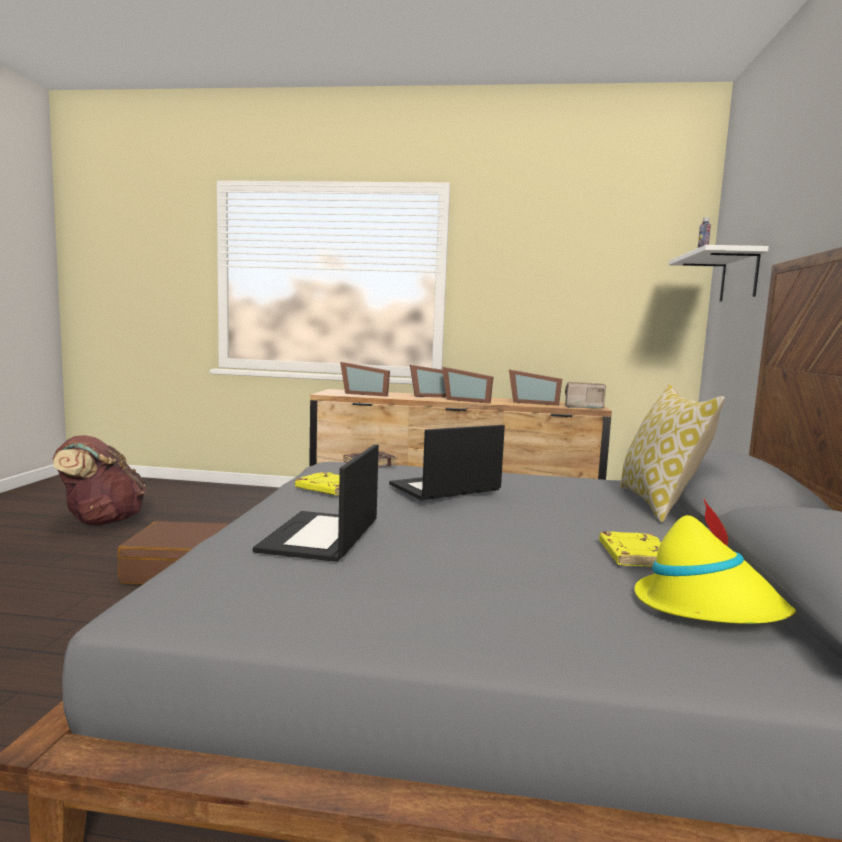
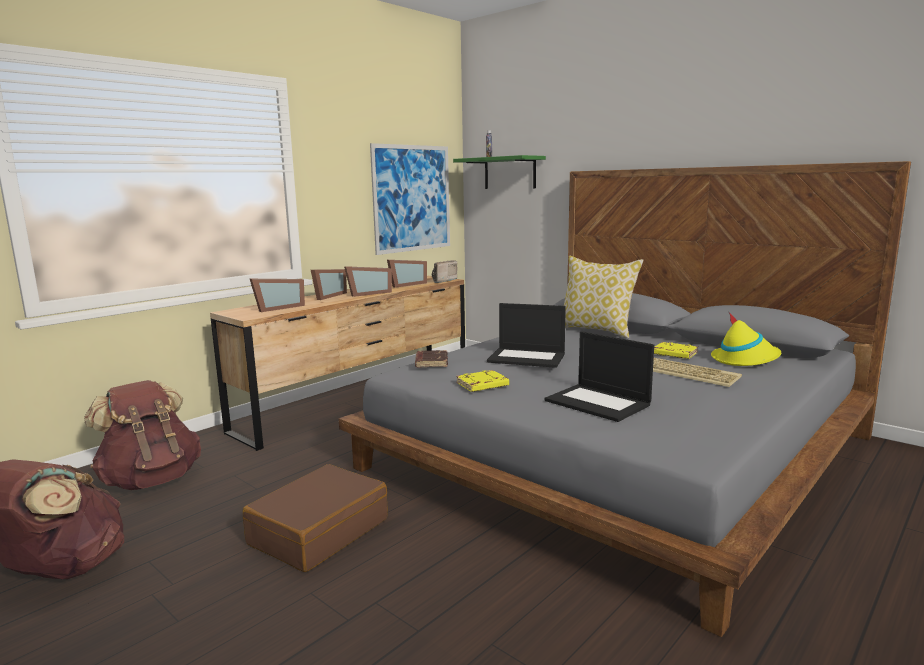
camera: 55 degrees left, 5 degrees up
(233, 503) = (151, 480): none -> brown backpack
(444, 488) = (527, 358): laptop -> laptop turned 75 degrees counterclockwise
(529, 570) = (689, 373): none -> keyboard
(608, 310) = (412, 198): none -> picture
(739, 277) = (510, 173): white shelf -> green shelf

